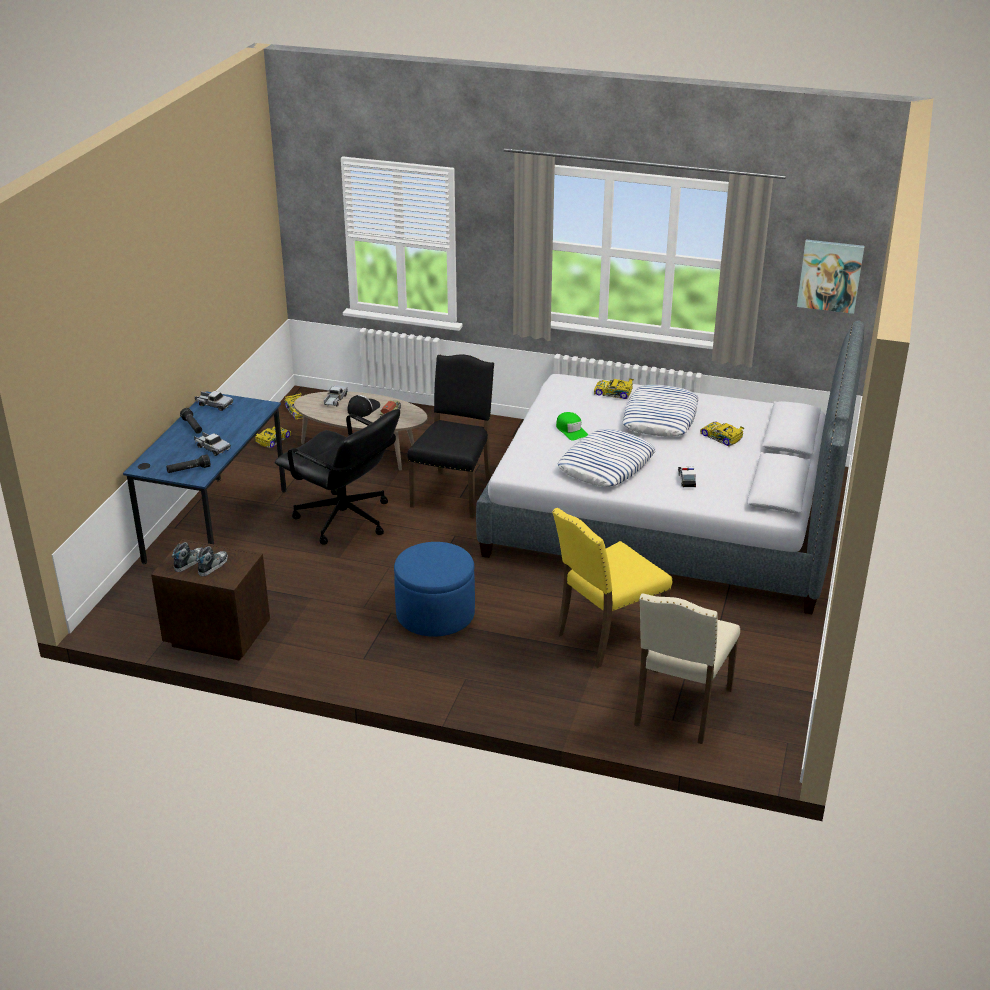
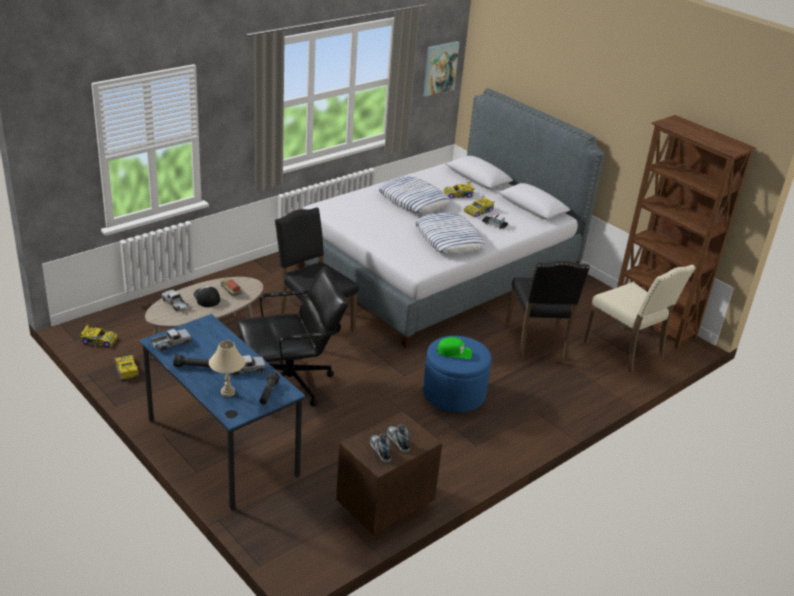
camera: 60 degrees left, 0 degrees up
(171, 453) = (227, 392): none -> beige table lamp
(571, 430) = (392, 231): green cap -> green cap (454, 352)
(607, 636) = (538, 342): yellow chair -> black chair
(614, 393) = (365, 199): toy car -> toy car (479, 211)
(773, 713) = (653, 325): none -> brown bookcase

